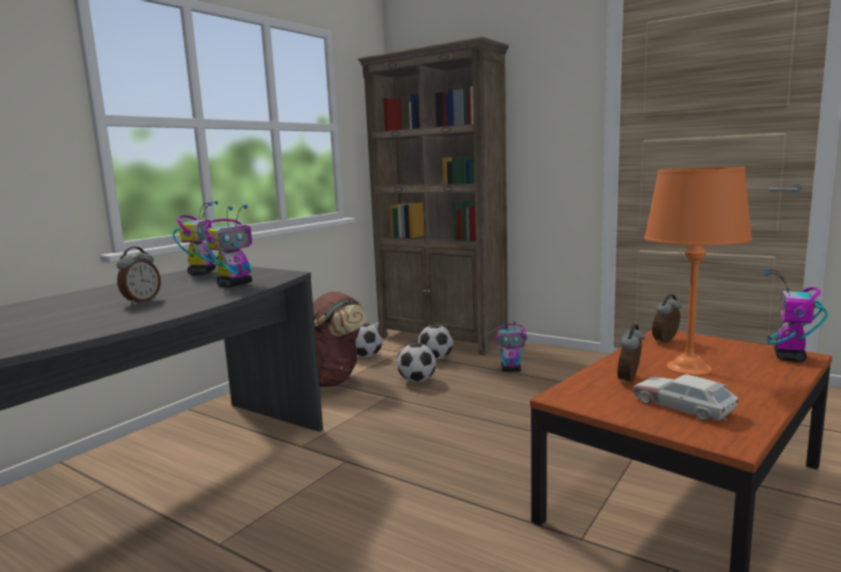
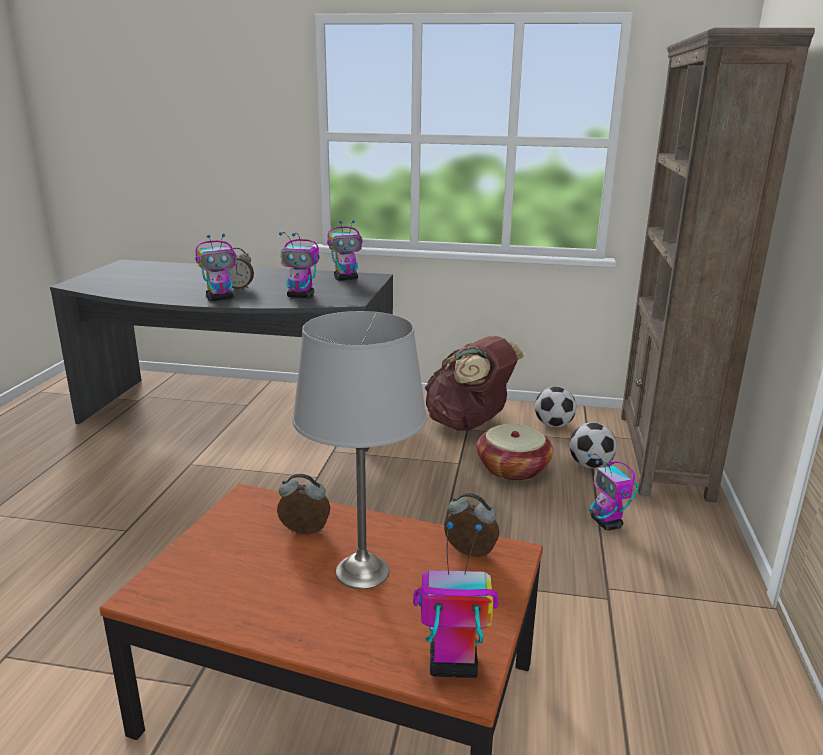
camera: 65 degrees right, 10 degrees up
(173, 307) = (220, 298): none -> toy robot
(417, 381) = (513, 469): football -> basket
(684, 407) = (231, 567): toy car -> none
(689, 368) = (362, 572): orange table lamp -> grey table lamp

